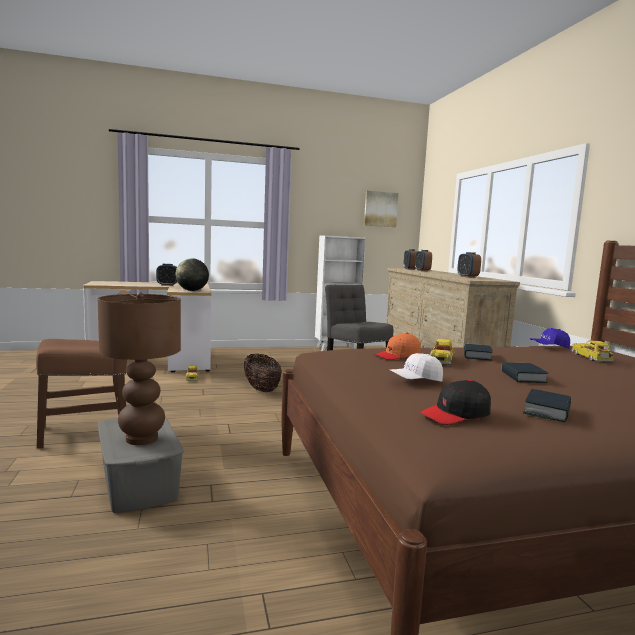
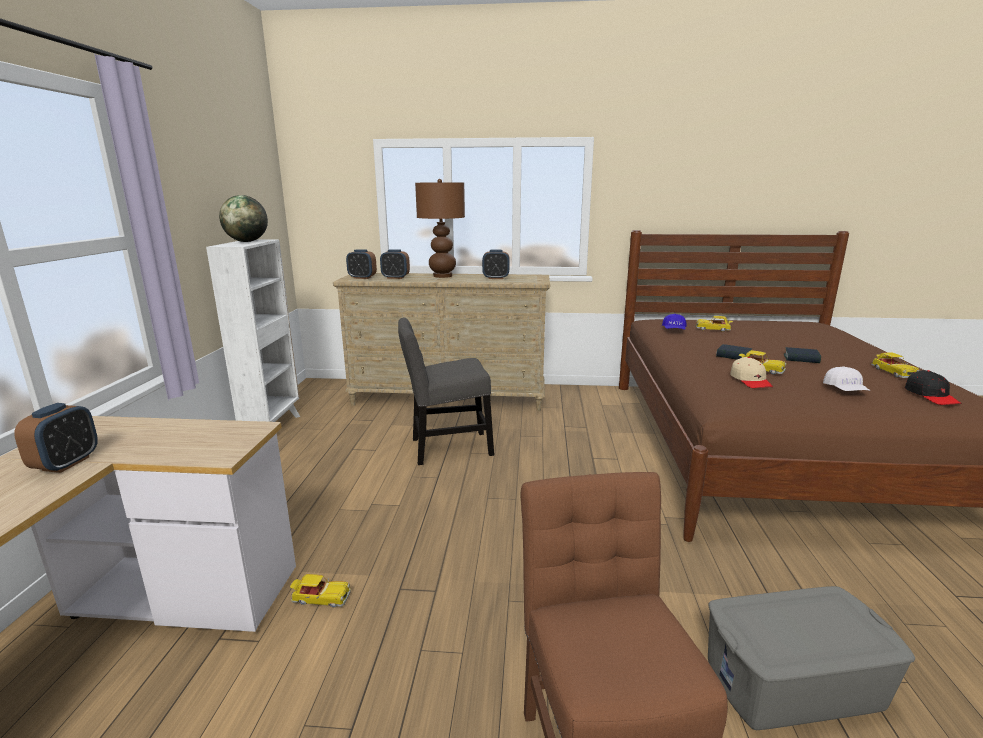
camera: 70 degrees left, 10 degrees up
(142, 438) = (818, 622): brown table lamp -> brown table lamp (442, 276)
(192, 290) = (234, 438): globe -> globe (247, 241)
(261, 389) = (437, 524): basket -> none
(380, 209) = (250, 187): picture -> none
(398, 355) = (750, 380): orange cap -> beige cap
(547, 411) = (892, 372): book -> toy car

